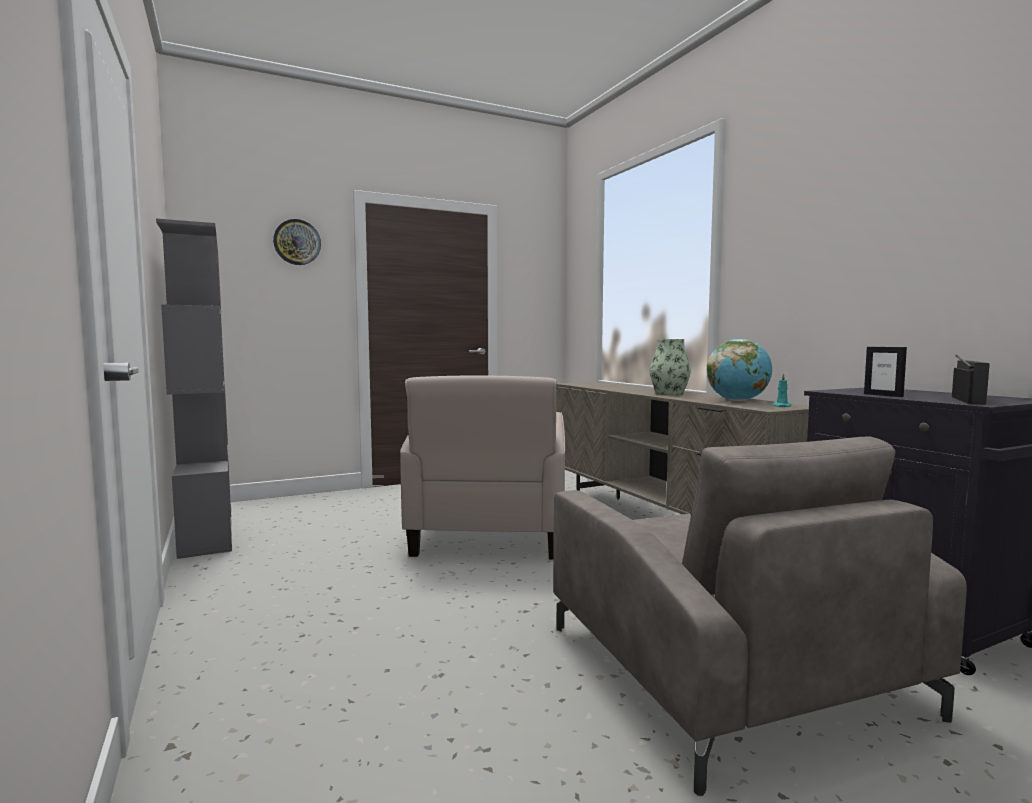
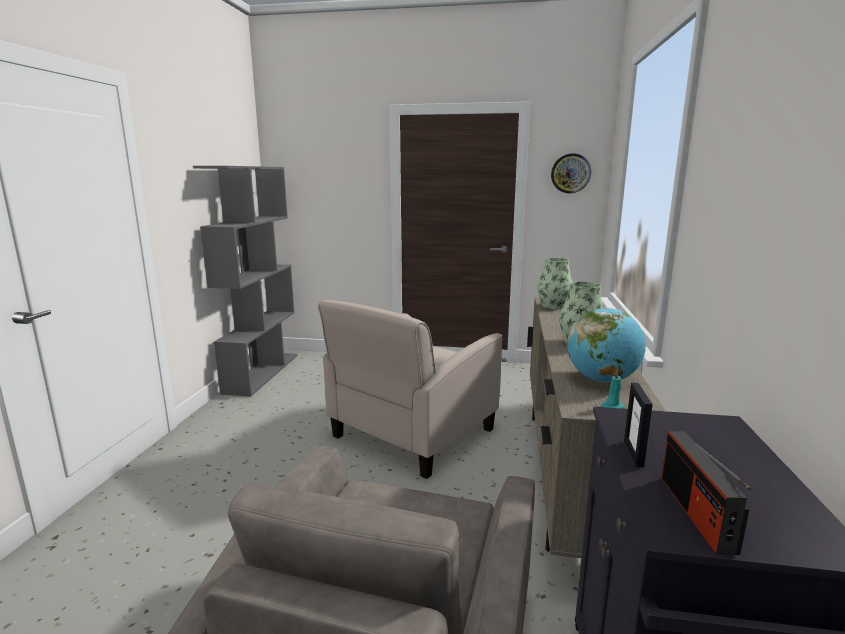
camera: 35 degrees right, 10 degrees up
(297, 242) = (345, 155): wall clock -> wall clock (570, 173)
(587, 385) = (553, 306): none -> vase
(967, 400) = (696, 512): radio -> radio turned 120 degrees clockwise

